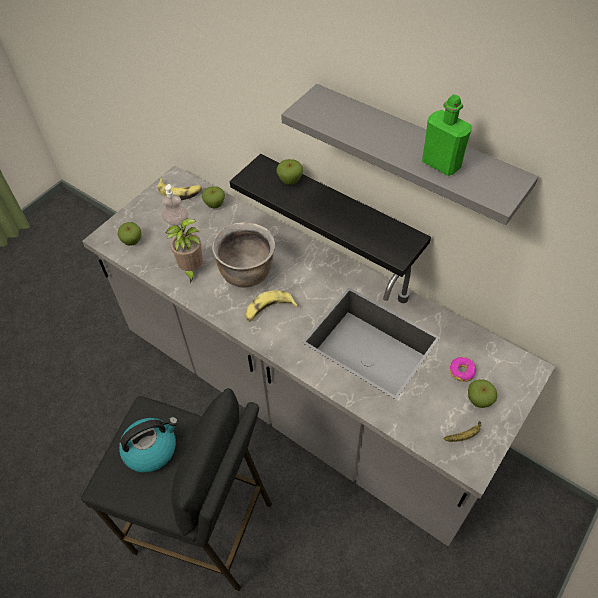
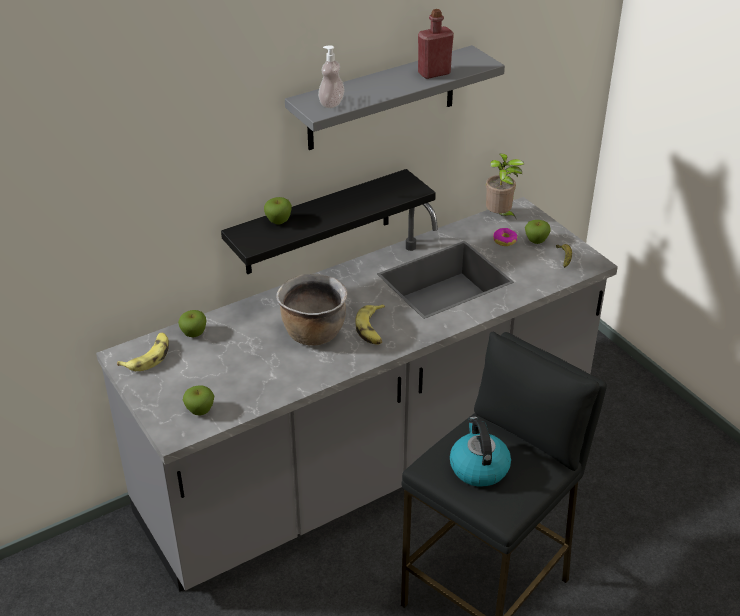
camera: 70 degrees left, 15 degrees down
(176, 221) = (196, 368): soap dispenser -> soap dispenser (331, 103)
(191, 270) = (280, 372): potted plant -> potted plant (500, 216)
(441, 164) = (434, 73): green bottle -> red bottle

